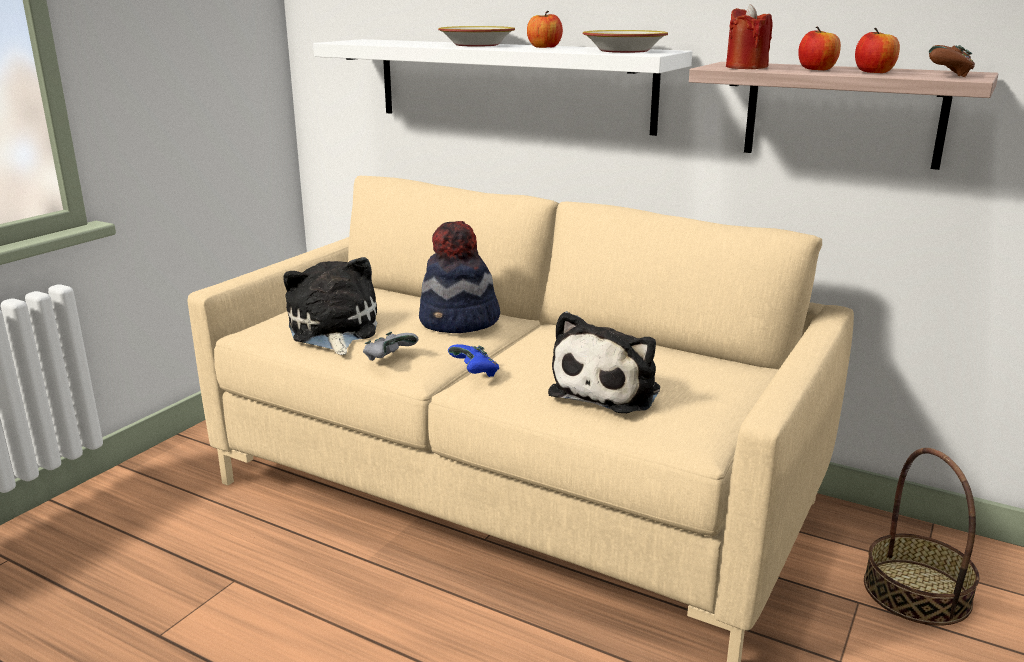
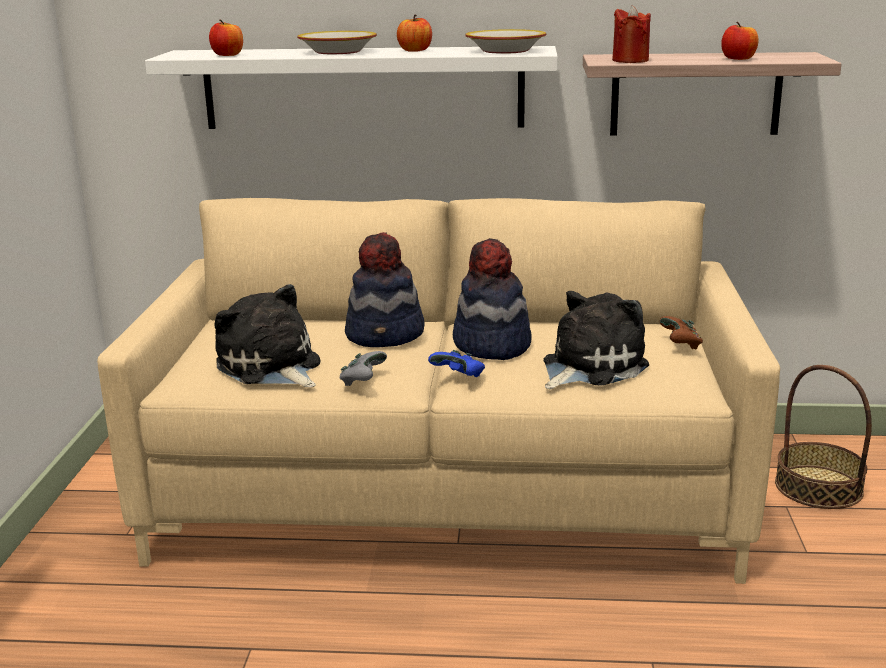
camera: 25 degrees left, 0 degrees up
(540, 350) = (491, 345): none -> hat
(609, 390) = (589, 367): plush toy -> plush toy turned 135 degrees counterclockwise
(817, 69) = (689, 59): apple -> apple (228, 55)
(948, 75) = (796, 58): brown game controller -> brown game controller (680, 344)

